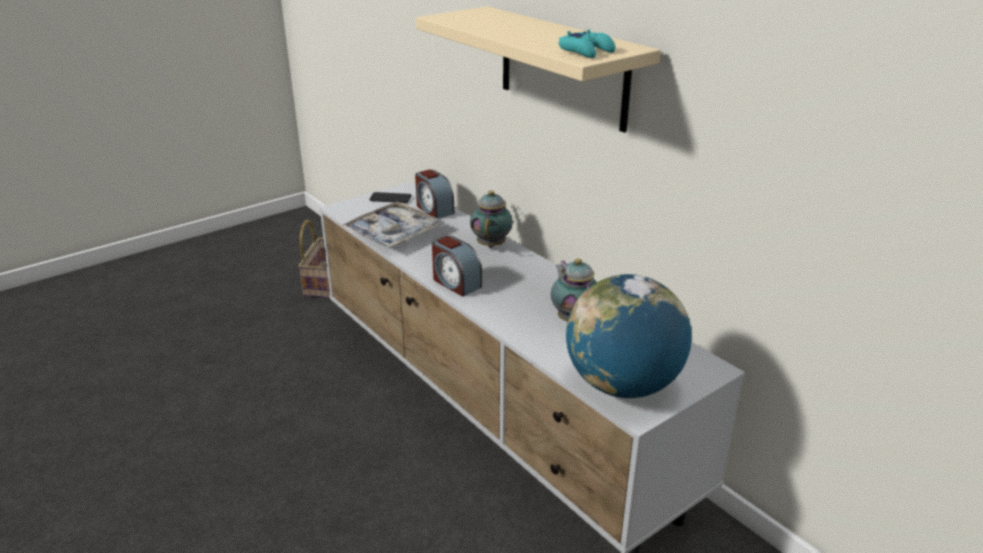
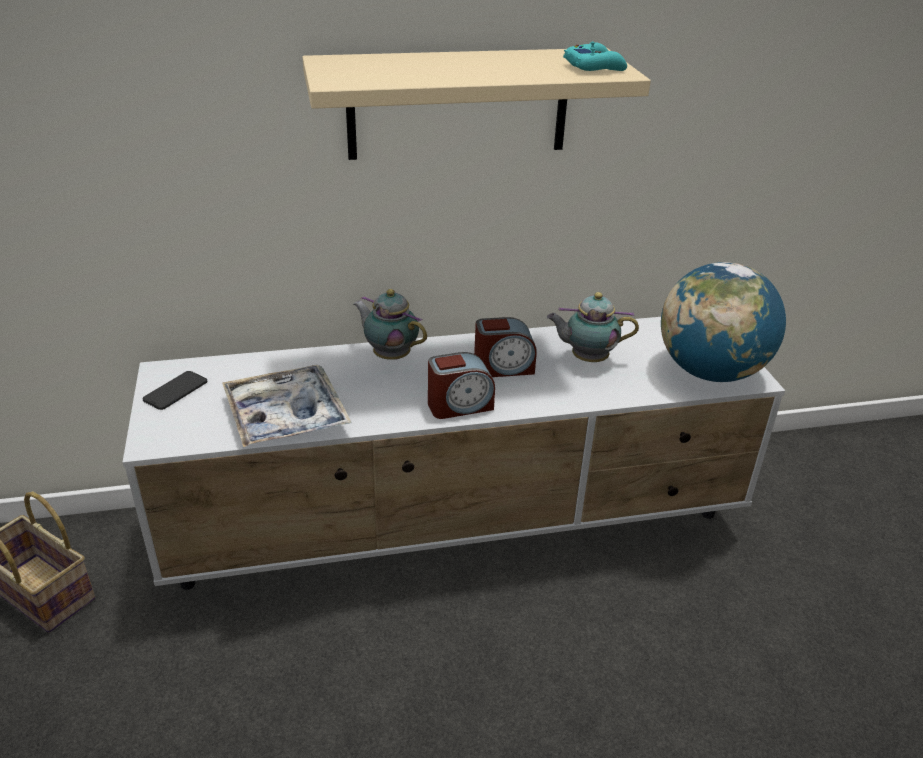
camera: 65 degrees left, 5 degrees up
(434, 209) = (253, 367): alarm clock -> alarm clock (503, 368)

